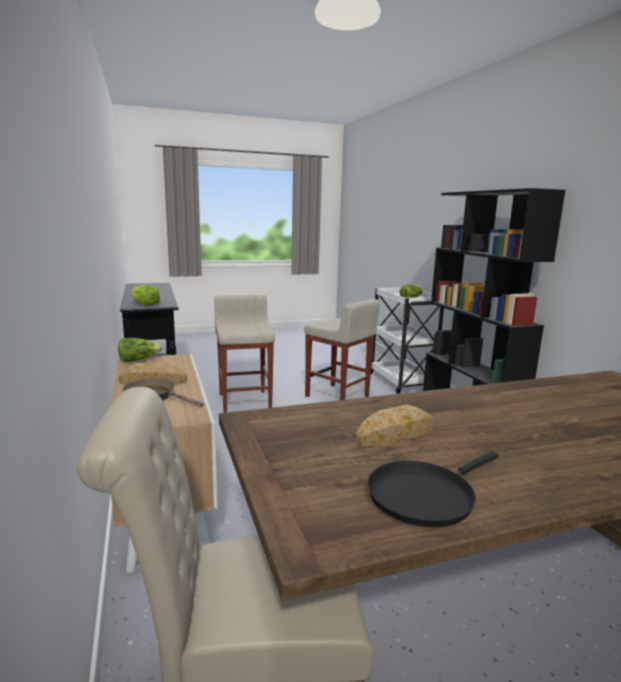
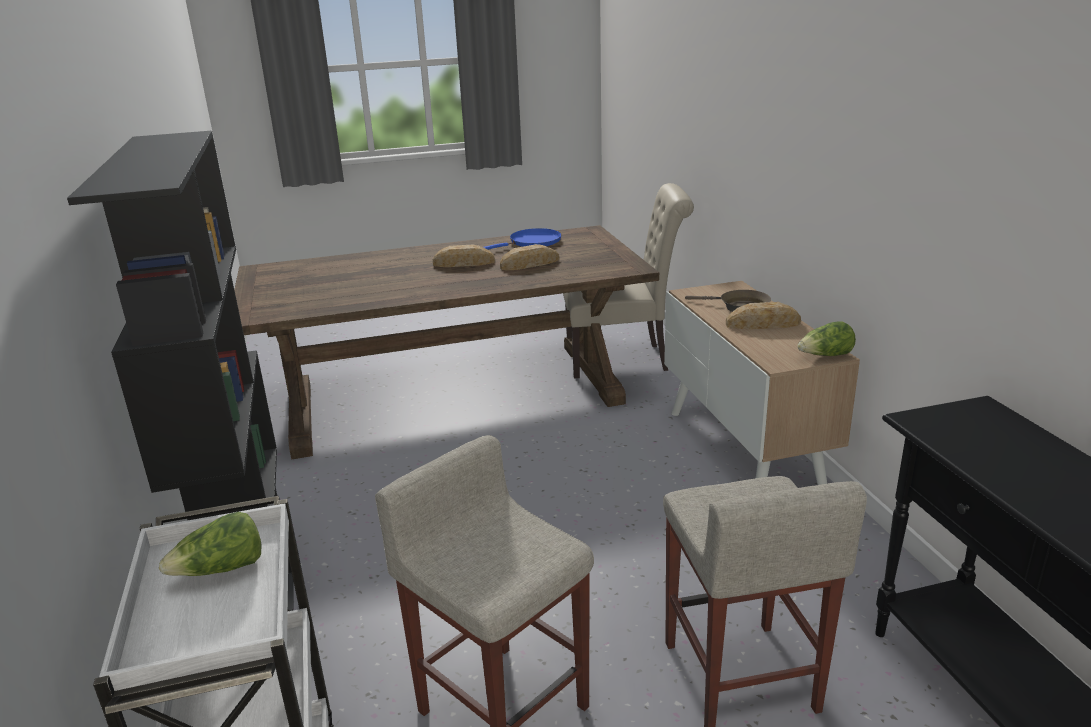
camera: 175 degrees left, 10 degrees up
(145, 304) = (967, 416): lettuce -> none
(424, 495) = (532, 242): black frying pan -> blue frying pan
(496, 440) = (464, 263): none -> bread

